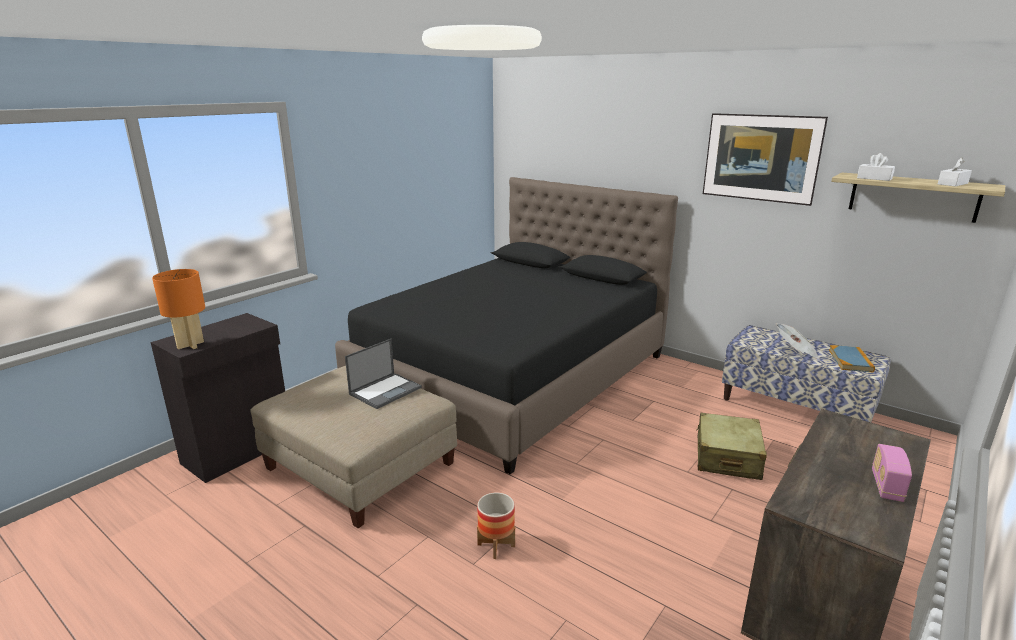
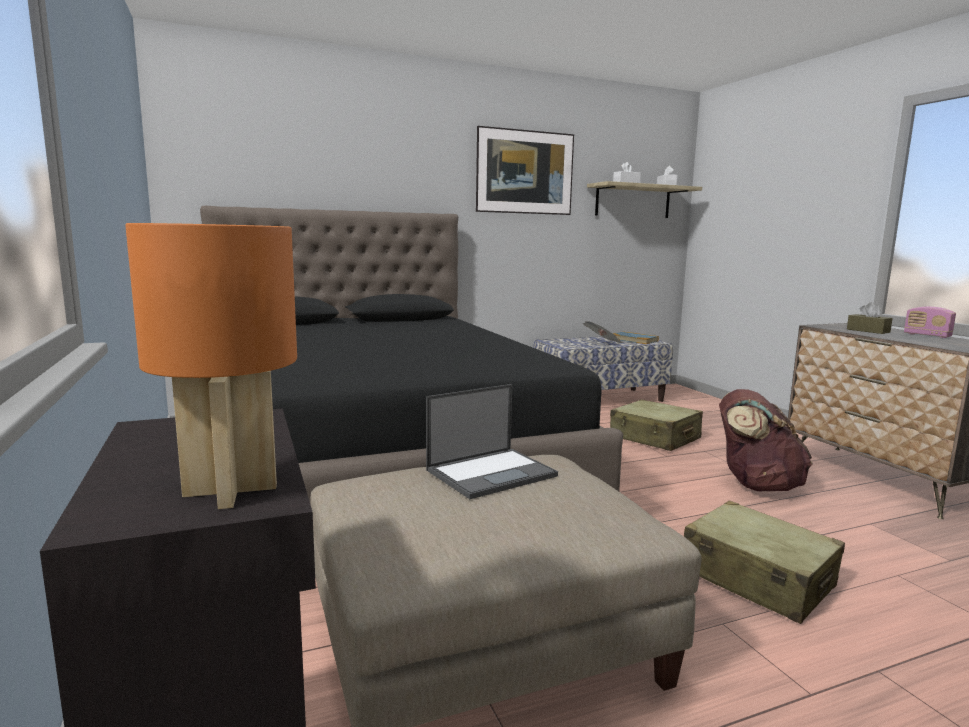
camera: 60 degrees left, 10 degrees down
(386, 390) = (492, 473): laptop -> laptop turned 75 degrees clockwise
(496, 545) = (757, 578): planter -> beige suitcase
(679, 529) = (756, 485): none -> brown backpack
(851, 448) = (868, 331): none -> brown tissue box

